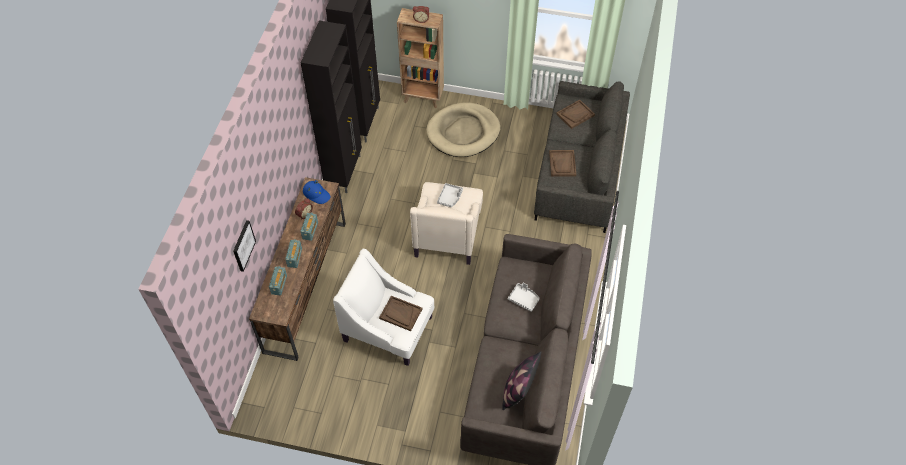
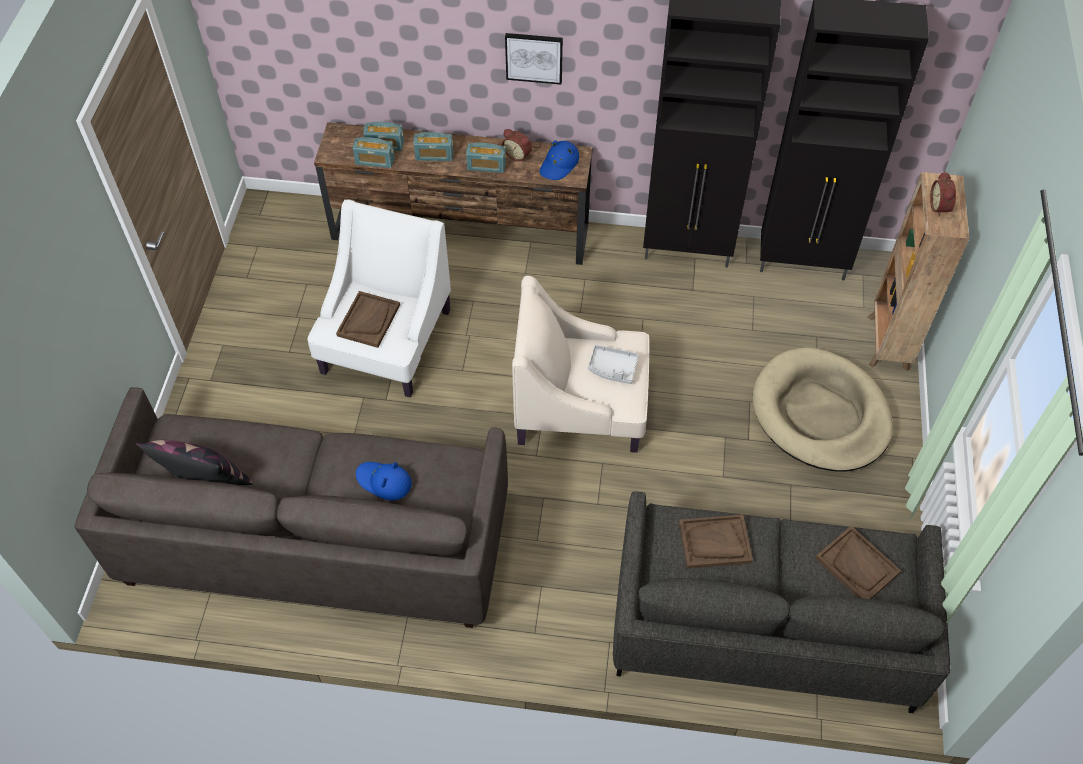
camera: 85 degrees right, 0 degrees up
(243, 245) = (362, 30): picture -> picture (534, 57)
(292, 290) = (375, 161): none -> radio
(524, 299) = (384, 481): grey tray -> blue hat

